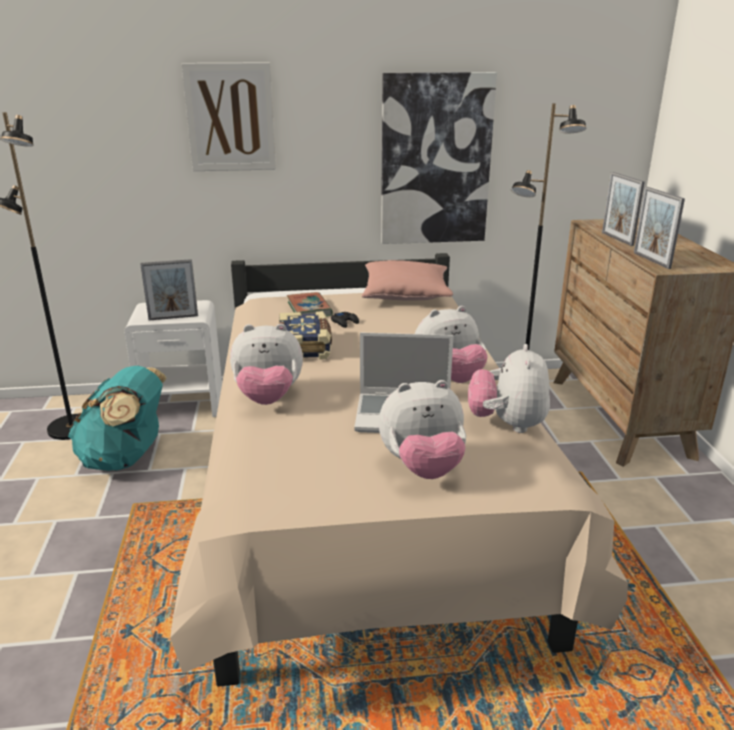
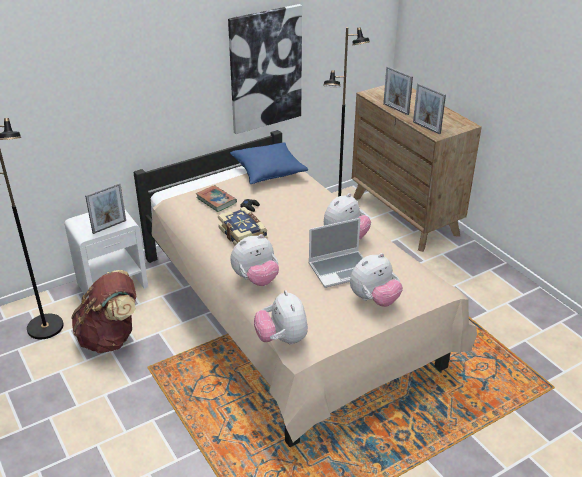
camera: 25 degrees left, 10 degrees up
(126, 458) = (111, 338): turquoise backpack -> brown backpack
(230, 117) = (125, 70): picture -> none
(406, 294) = (268, 171): pink pillow -> blue pillow
(507, 424) = (396, 260): plush toy -> plush toy (282, 339)

